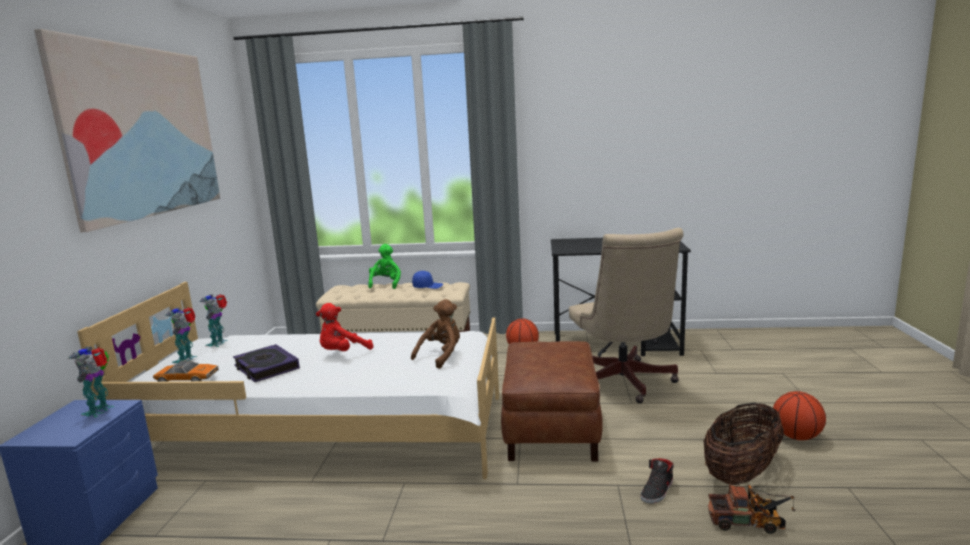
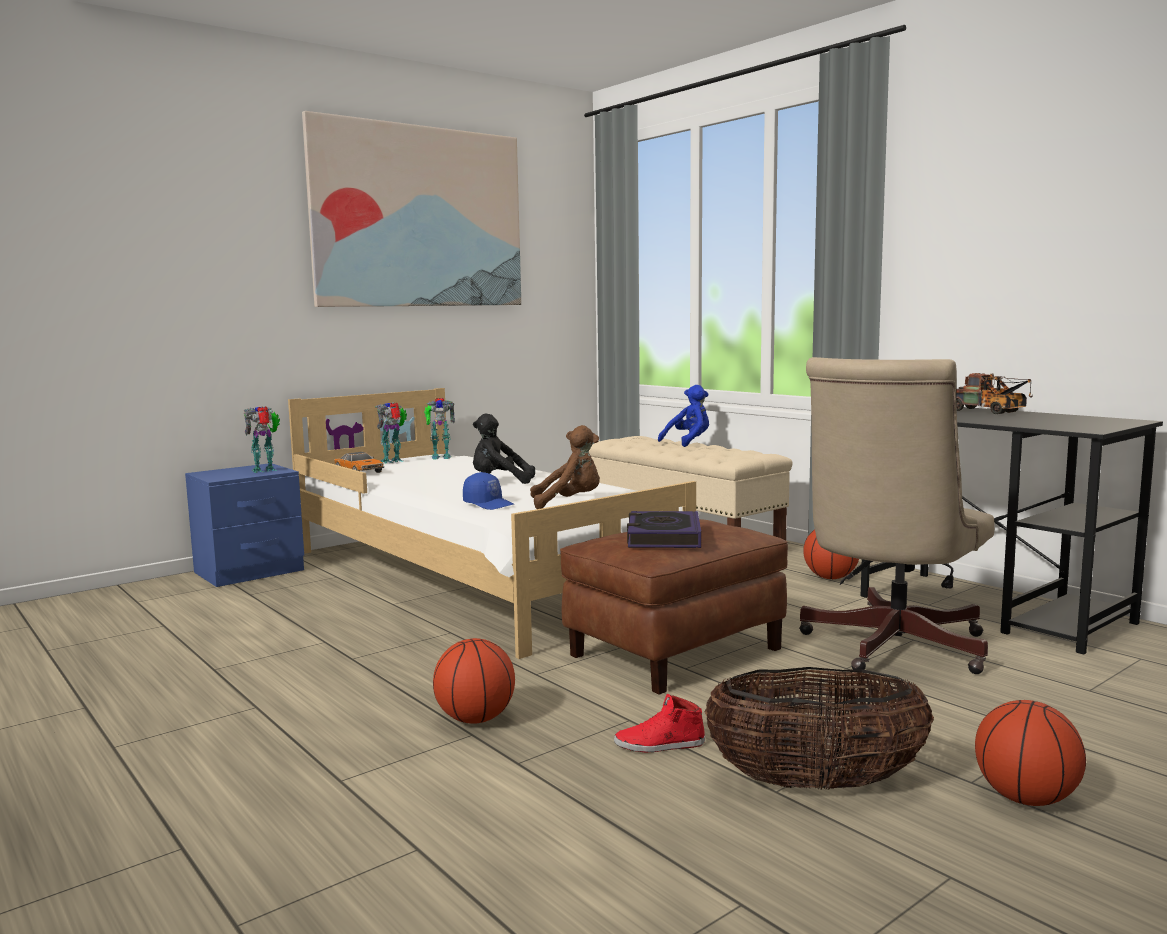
camera: 45 degrees right, 5 degrees down
(219, 343) = (440, 457): toy robot -> toy robot turned 150 degrees counterclockwise
(266, 368) = (422, 477): book -> book (663, 537)
(343, 353) = (500, 482): red plush toy -> black plush toy
(386, 284) = (688, 442): green plush toy -> blue plush toy
(427, 286) = (721, 450): blue cap -> blue cap (489, 504)
(553, 534) = (475, 719): none -> basketball
(657, 490) = (660, 744): black shoe -> red shoe
(750, 523) = (694, 821): toy truck -> toy truck (990, 412)

